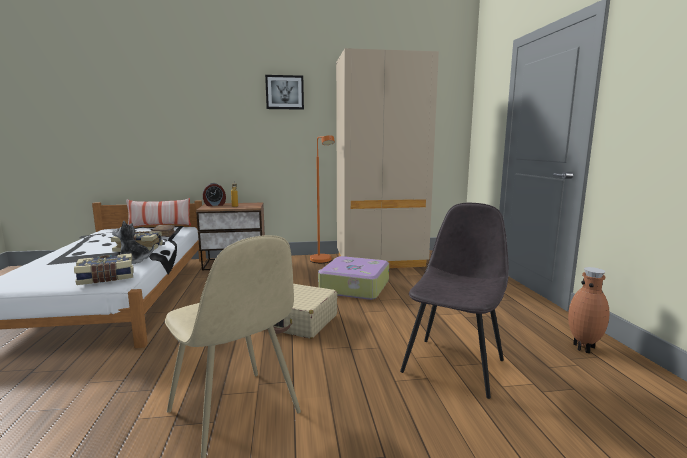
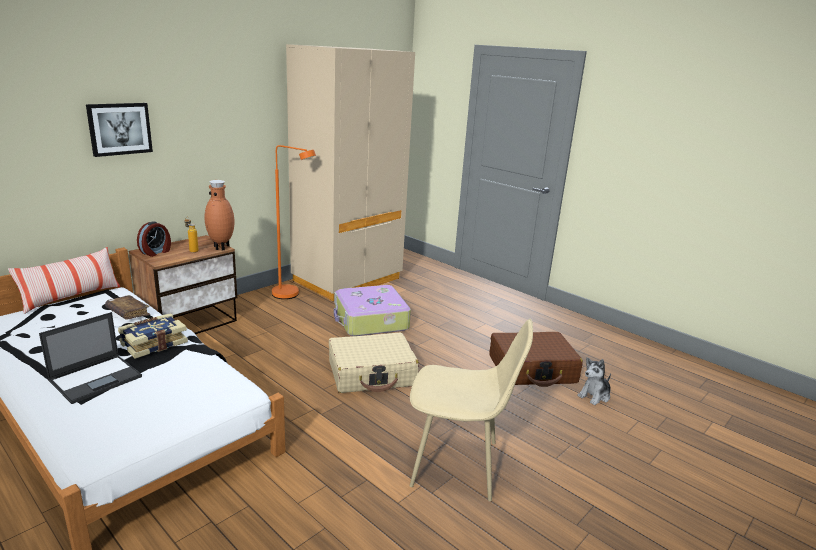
camera: 40 degrees left, 10 degrees up
(80, 256) = (97, 378): none -> laptop
(106, 278) = (222, 394): book -> none
(133, 260) = (190, 362): plush toy -> plush toy (594, 395)
(284, 92) = (225, 84): picture -> picture (119, 129)
(454, 364) = (532, 369): grey chair -> brown suitcase
(584, 348) = (581, 329): brown vase -> brown vase (222, 247)

